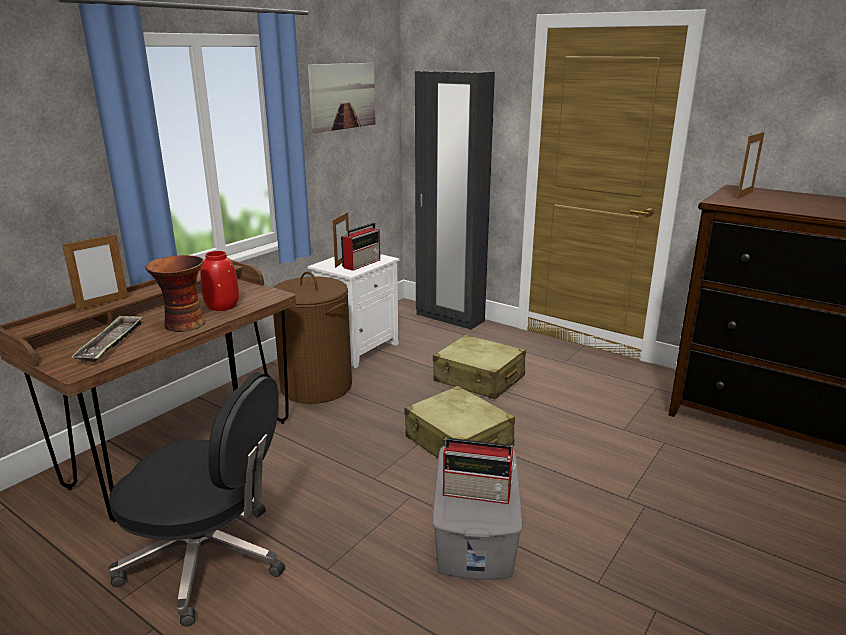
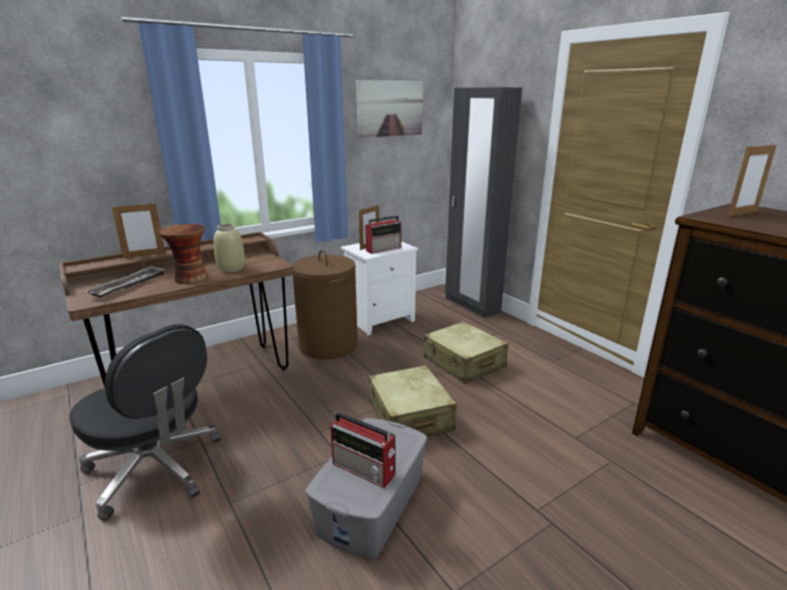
camera: 20 degrees right, 0 degrees up
(222, 306) = (231, 268): red vase -> beige vase

